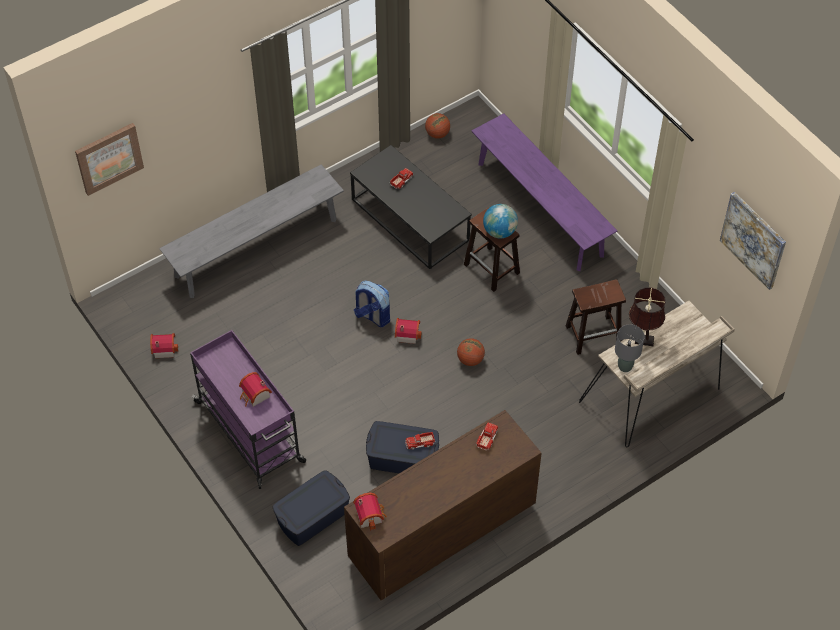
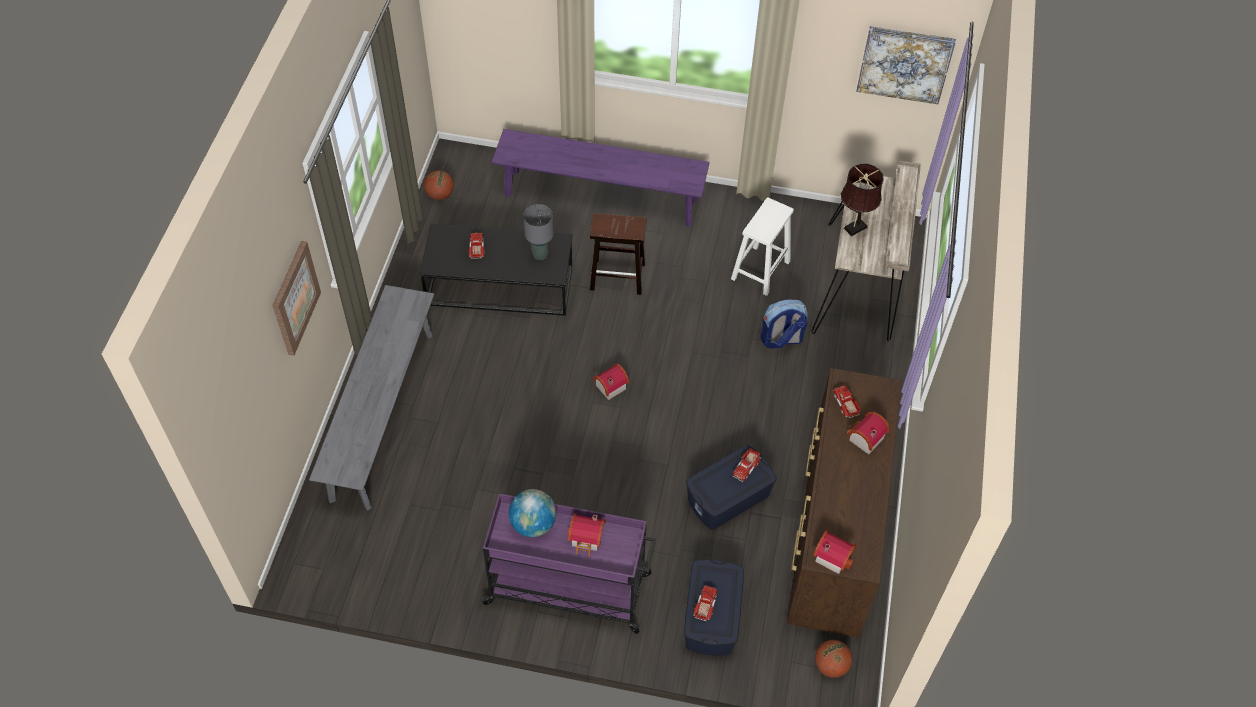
camera: 45 degrees left, 0 degrees up
(109, 158) = (234, 403): picture -> picture (294, 298)
(163, 348) = (395, 579): toy house -> toy house (863, 439)
(303, 499) = (705, 604): none -> toy truck
(372, 316) = (561, 394): backpack -> backpack (781, 339)
(470, 359) = (687, 367): basketball -> basketball (831, 665)
(499, 231) = (627, 226): globe -> globe (533, 524)
(593, 334) = (760, 269): brown stool -> white stool
(625, 367) = (867, 260): grey table lamp -> grey table lamp (540, 254)

